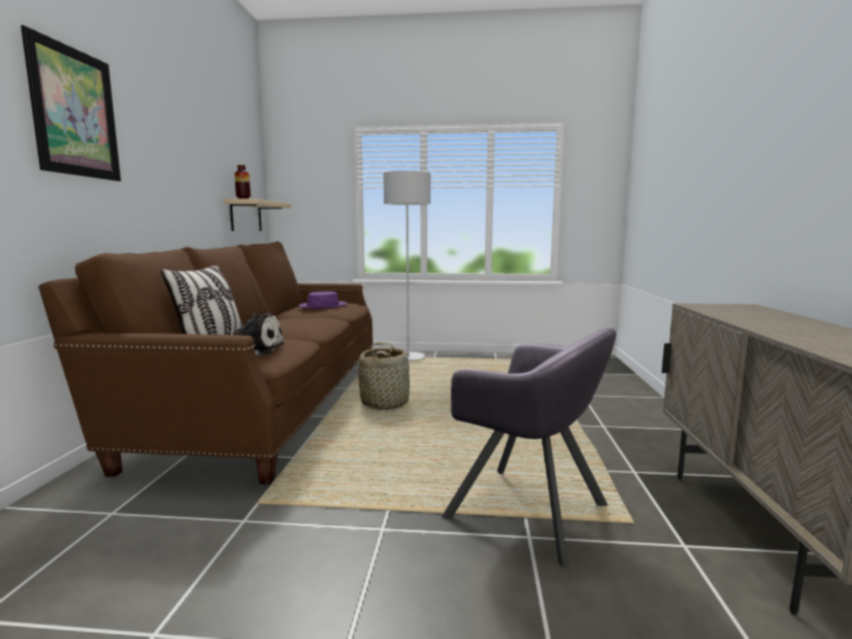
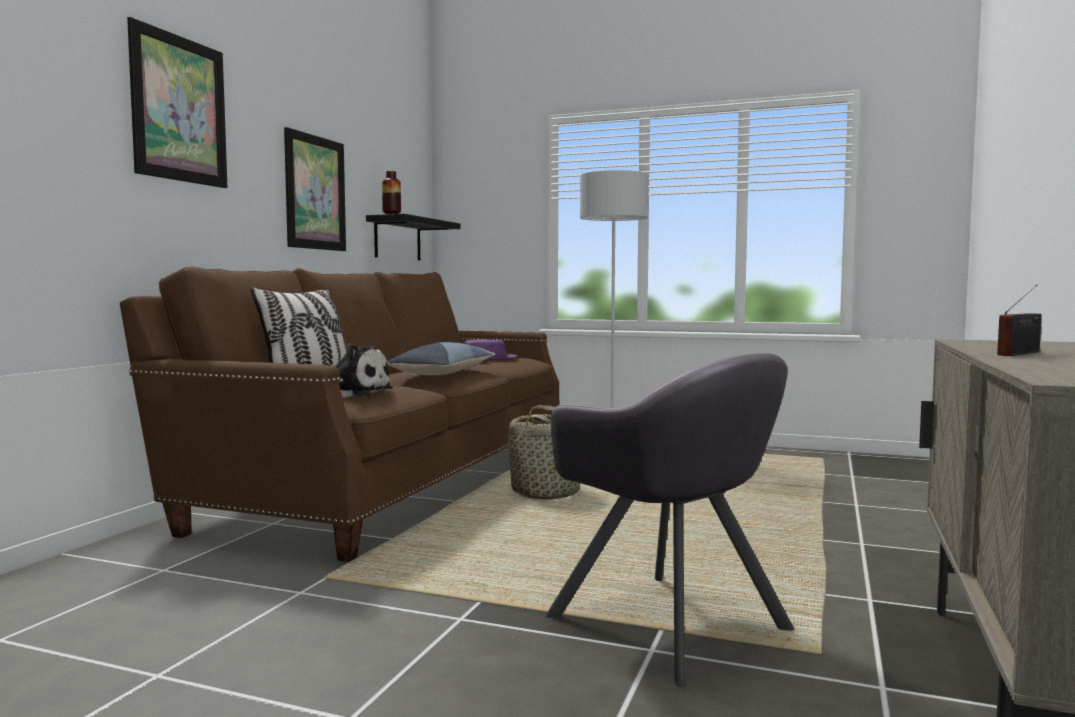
camera: 15 degrees right, 5 degrees down
(187, 182) = (315, 193): none -> picture
(246, 216) = (397, 239): beige shelf -> black shelf
(305, 323) = (443, 373): none -> pillow
(767, 324) = (1021, 353): none -> radio

